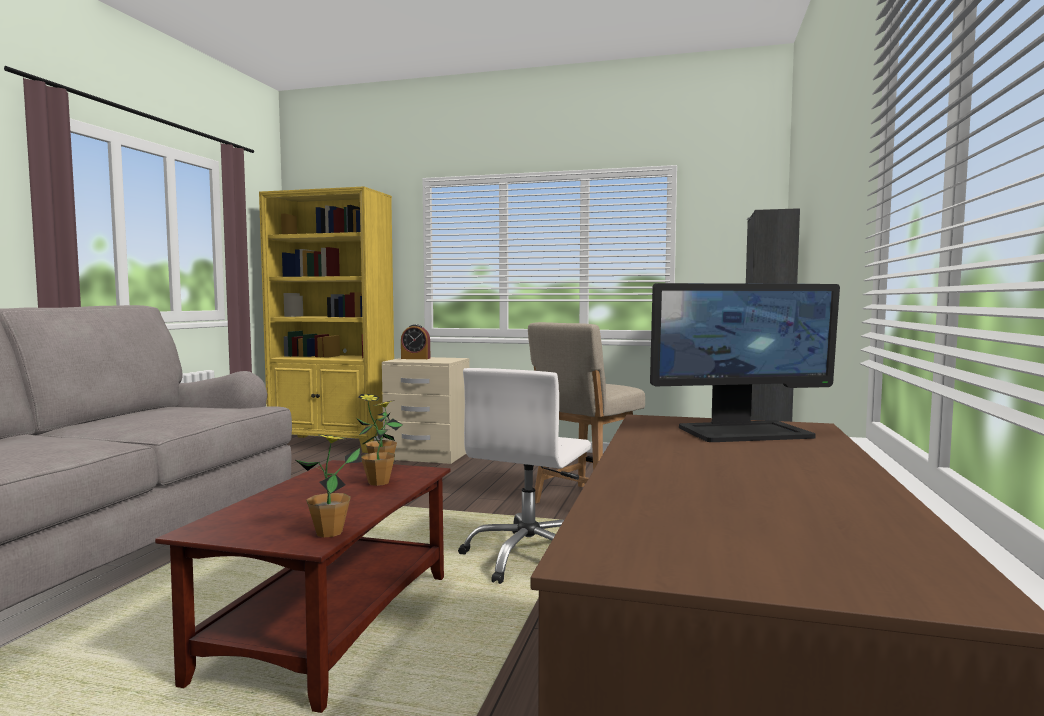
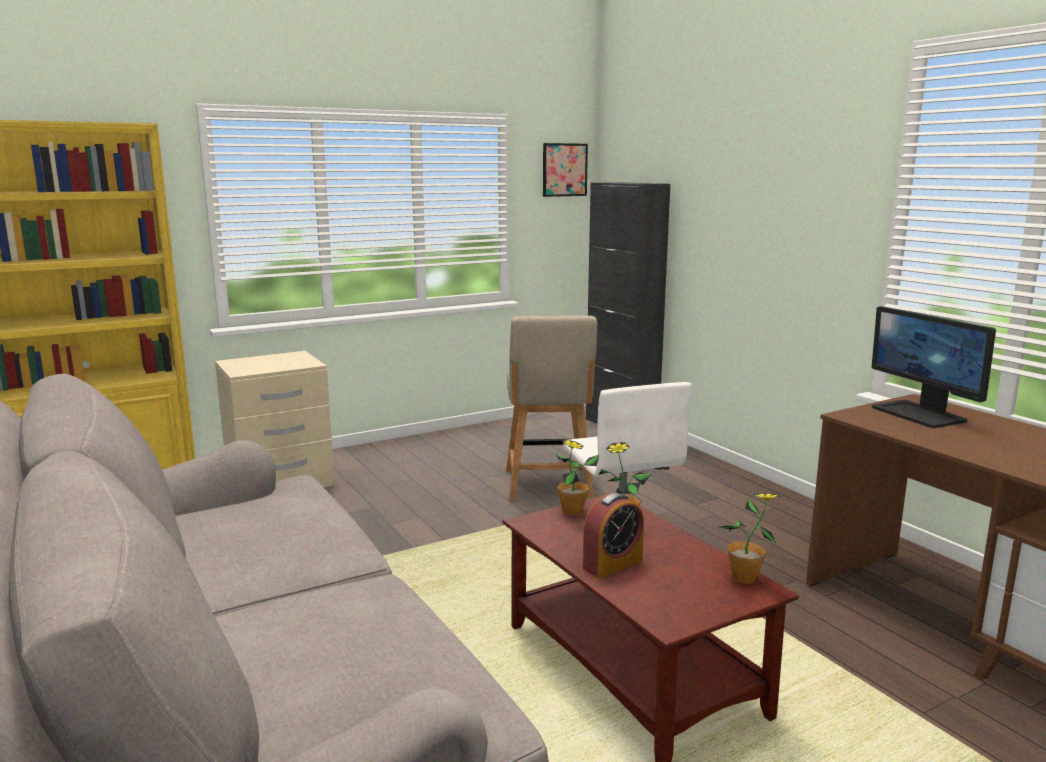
camera: 45 degrees left, 10 degrees up
(415, 358) = (248, 363): alarm clock -> alarm clock (612, 564)
(743, 214) = (564, 170): none -> picture
(744, 432) = (920, 414): monitor -> monitor turned 120 degrees clockwise

